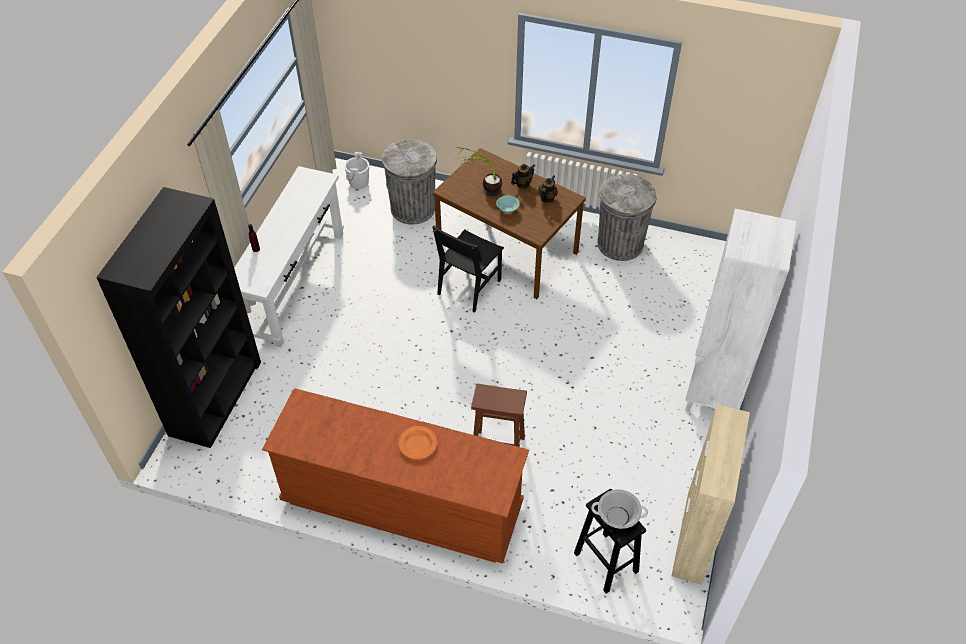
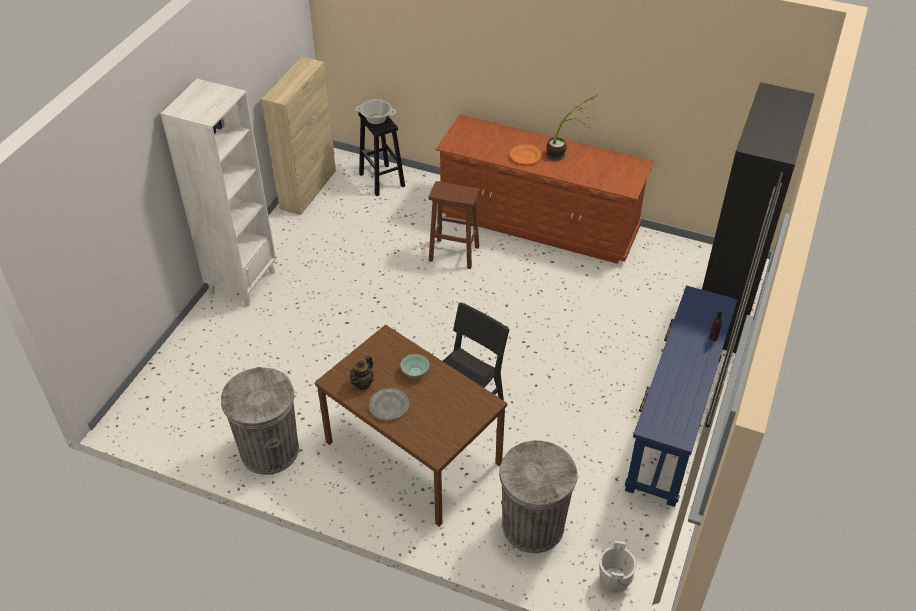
camera: 175 degrees left, 5 degrees down
(295, 284) = (673, 425): white console table -> blue console table
(481, 191) = (444, 398): potted plant -> potted plant (567, 154)
(522, 184) = (389, 406): teapot -> grey plate

